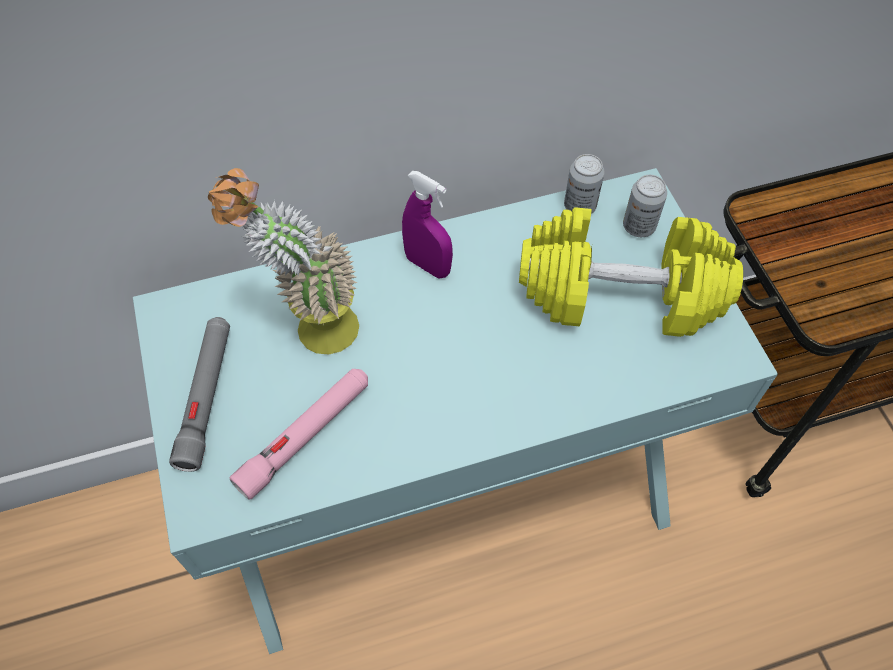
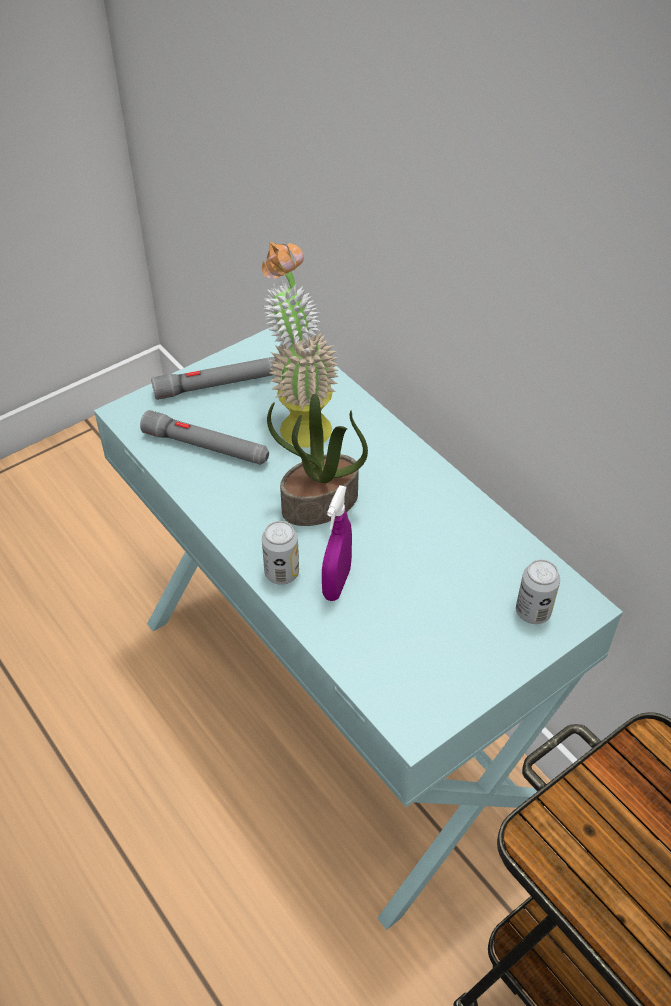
camera: 70 degrees right, 10 degrees down
(305, 435) = (206, 447): pink flashlight -> grey flashlight
(428, 265) = (399, 470): purple spray bottle -> purple spray bottle (337, 583)
(445, 349) = (319, 505): none -> potted plant
(579, 206) = (530, 559): can -> can (281, 573)
(621, 294) = (441, 614): yellow dumbbell -> none

